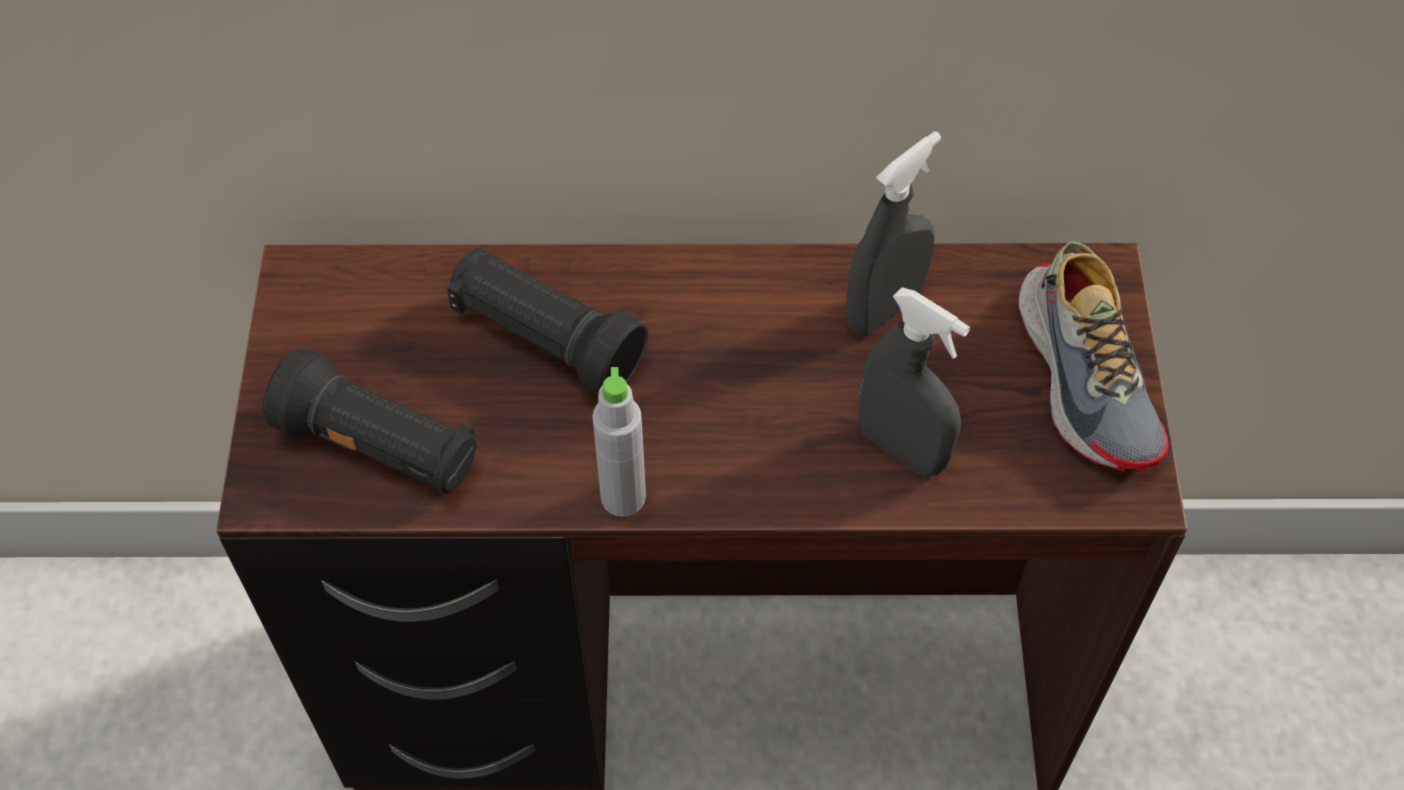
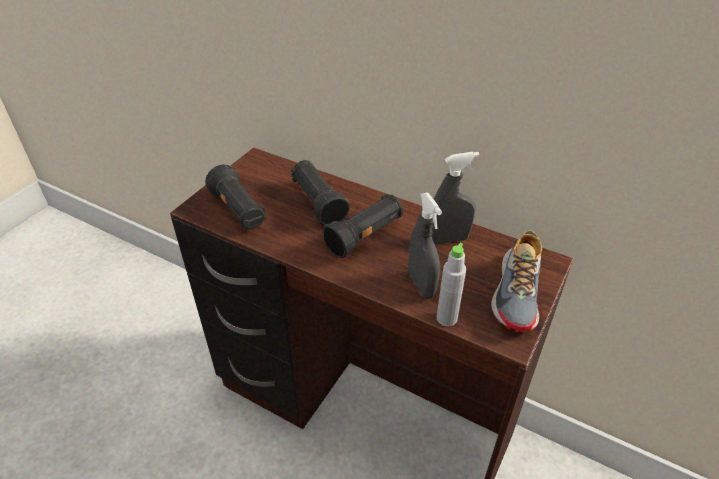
camera: 30 degrees right, 15 degrees down
(623, 497) = (305, 257): grey bottle -> grey bottle (446, 318)
(711, 381) = (365, 236): none -> black flashlight

